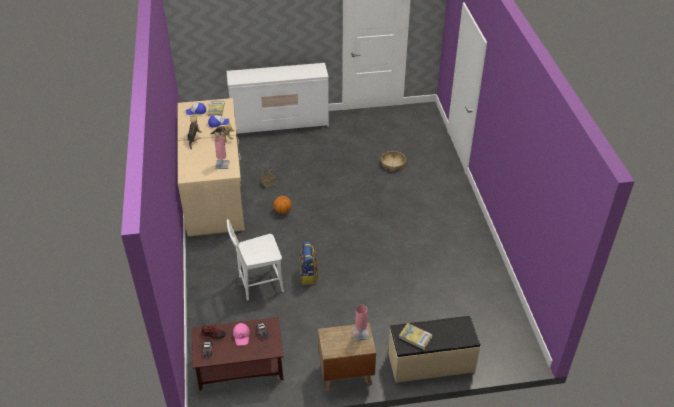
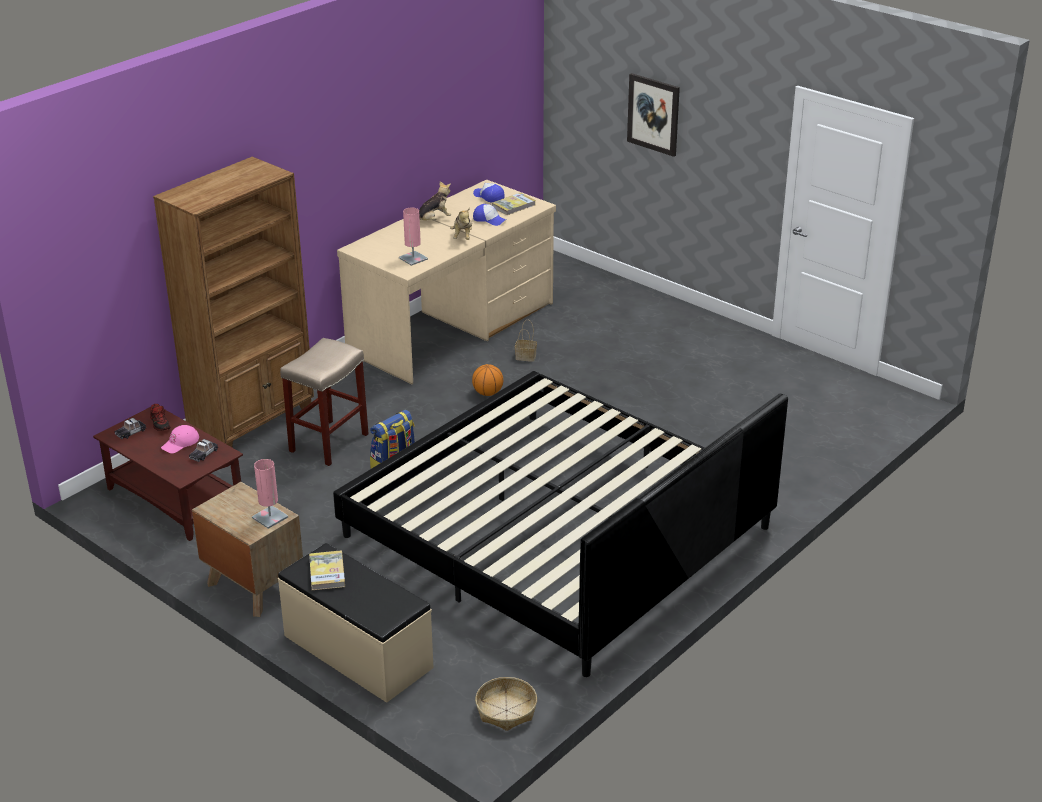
camera: 50 degrees right, 10 degrees down
(207, 302) = (253, 422): none -> brown bookcase
(252, 27) = (653, 114): none -> picture
(258, 284) = (329, 442): white chair -> beige stool
(280, 123) = (658, 306): white dresser -> none
(393, 164) = (723, 431): basket -> basket (506, 710)
(410, 251) = (557, 532): none -> bed

